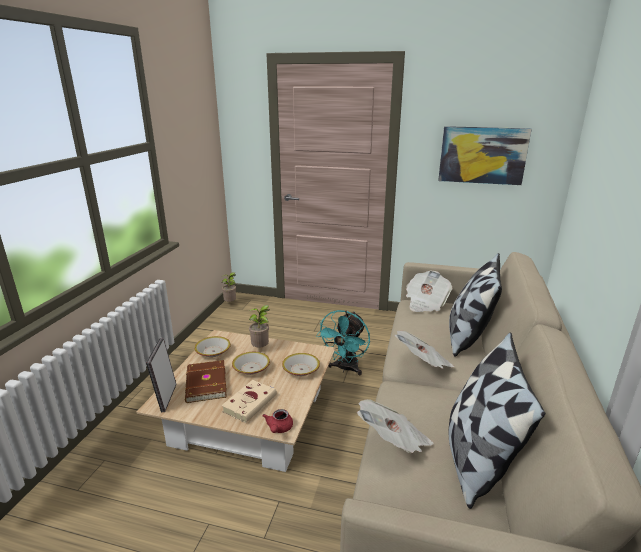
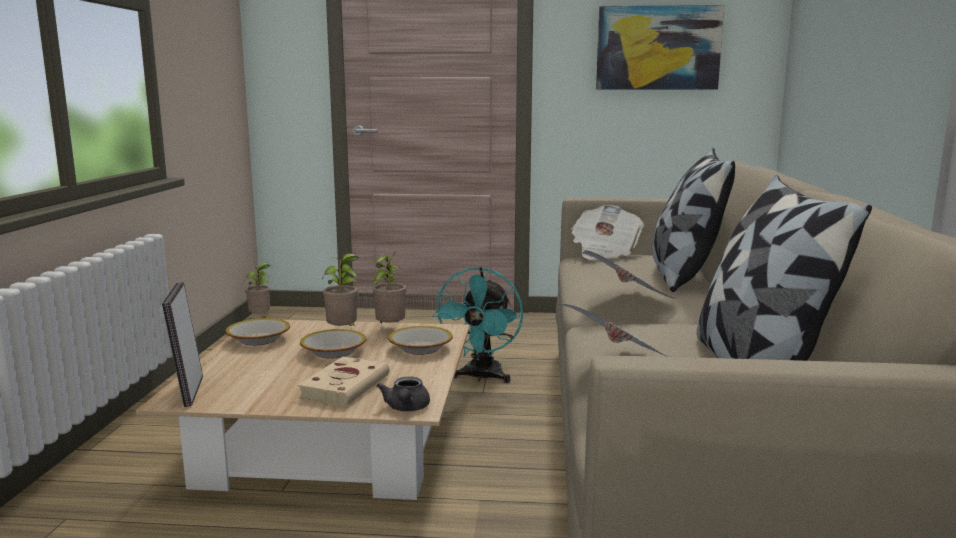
camera: 10 degrees left, 10 degrees down
(205, 383) = (256, 372): brown book -> none
(279, 429) = (406, 408): red teapot -> grey teapot
(288, 348) = (390, 329): none -> potted plant

